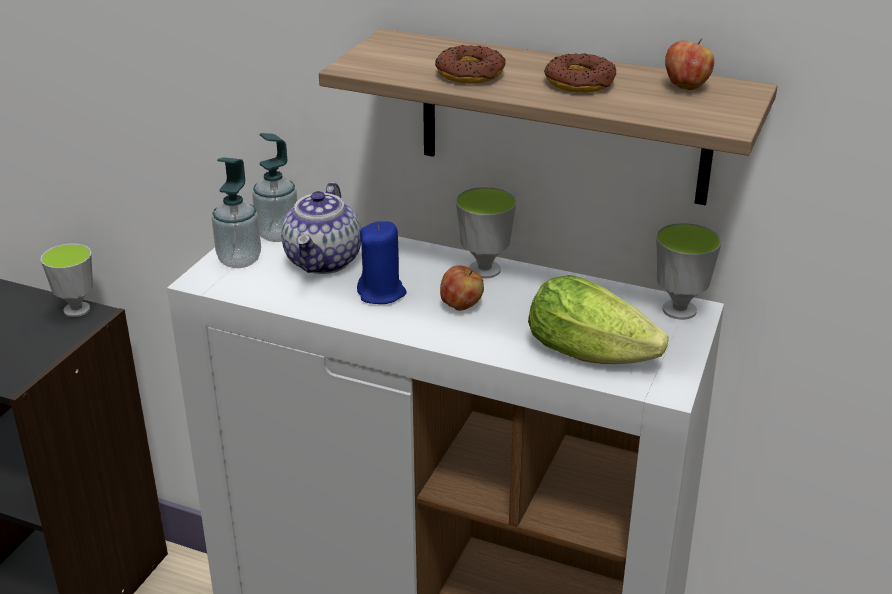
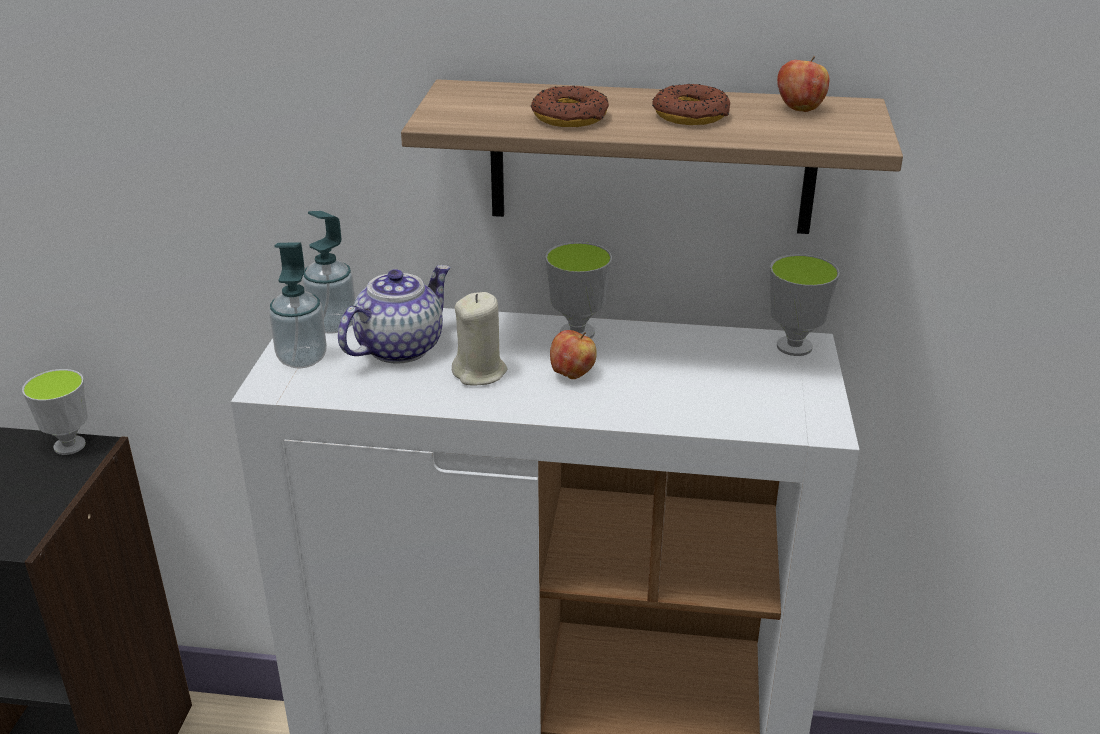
camera: 15 degrees left, 0 degrees up
(324, 261) = (399, 347): teapot -> teapot turned 135 degrees counterclockwise
(382, 293) = (480, 372): blue candle -> beige candle
(596, 354) = (736, 404): lettuce -> none

